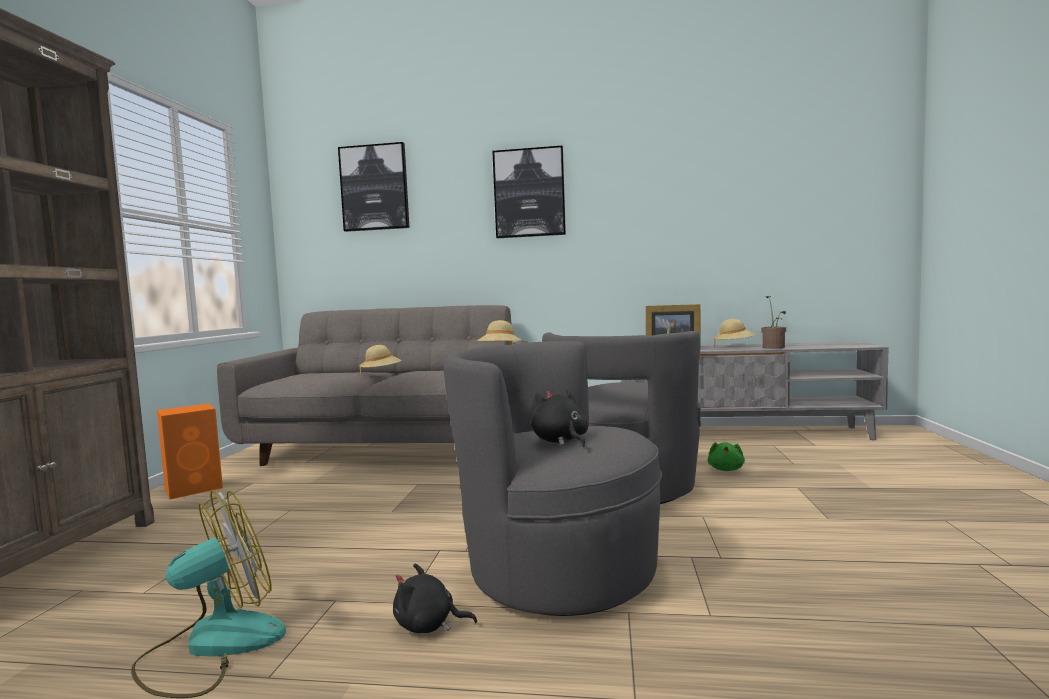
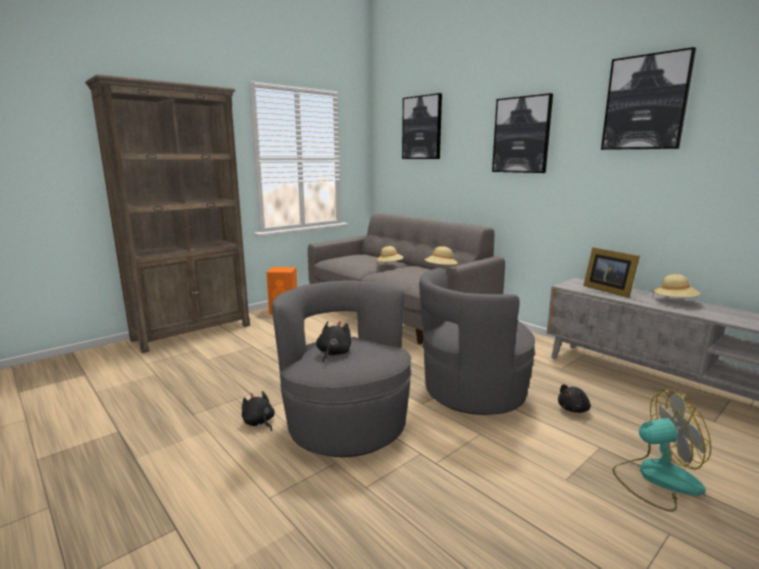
camera: 40 degrees right, 10 degrees up
(212, 646) = (195, 393): fan -> fan (656, 478)
(664, 158) = (645, 103): none -> picture
(726, 469) = (574, 409): green plush toy -> black plush toy
(773, 347) = (708, 313): potted plant -> none

